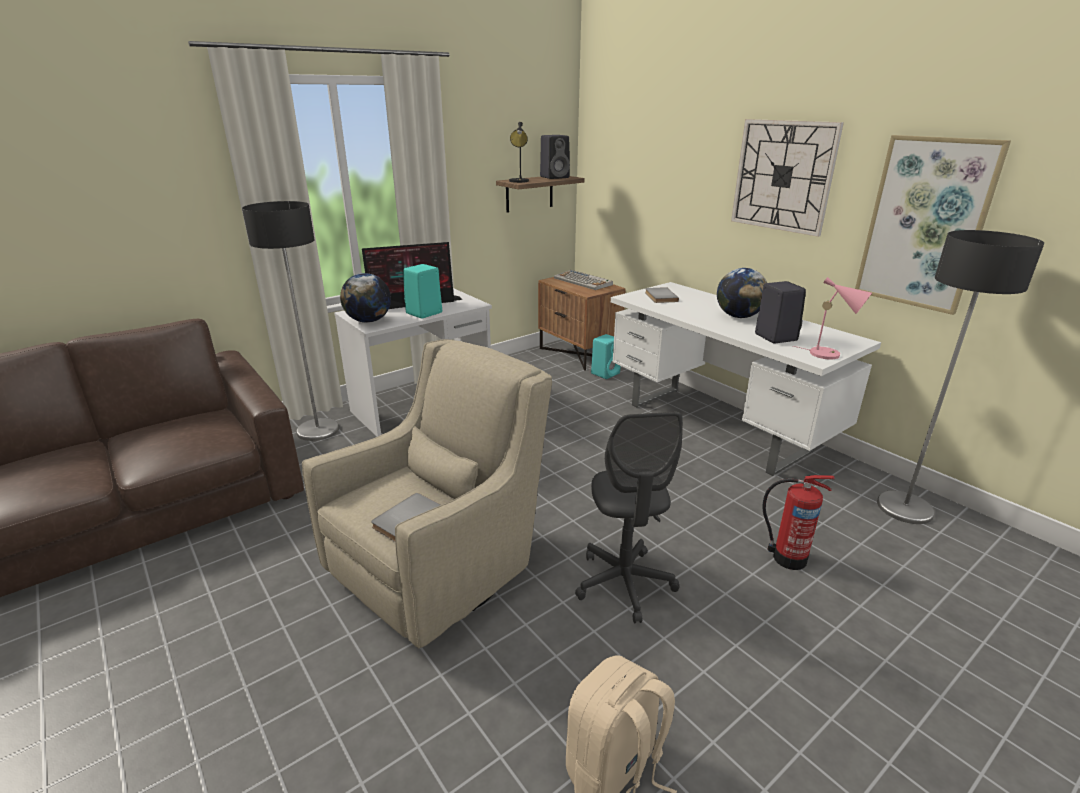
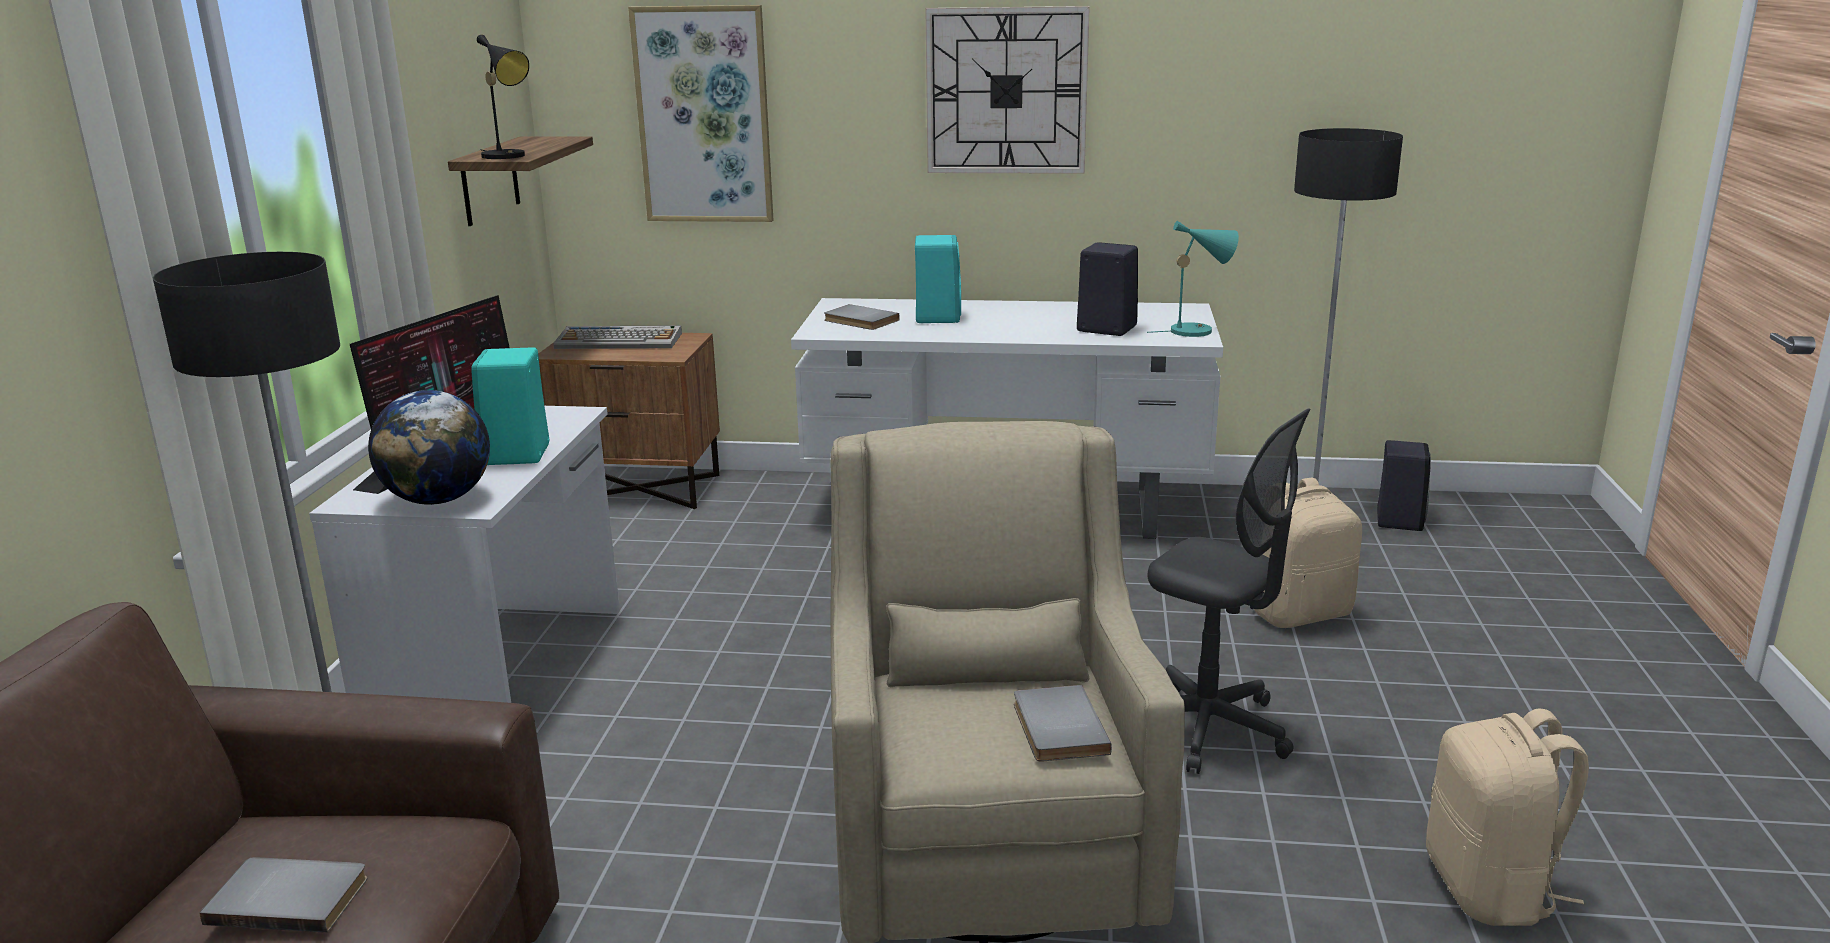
camera: 45 degrees left, 5 degrees down
(167, 437) = (290, 897): none -> grey book
(555, 177) = (537, 141): black speaker -> black speaker (1398, 520)
(605, 373) = (736, 500): turquoise speaker -> turquoise speaker (937, 317)
(739, 316) = (1014, 317): globe -> none
(786, 557) = (1299, 613): fire extinguisher -> beige backpack
(829, 355) = (1197, 330): pink table lamp -> turquoise table lamp
(925, 224) = (1229, 133): picture -> picture (704, 115)

